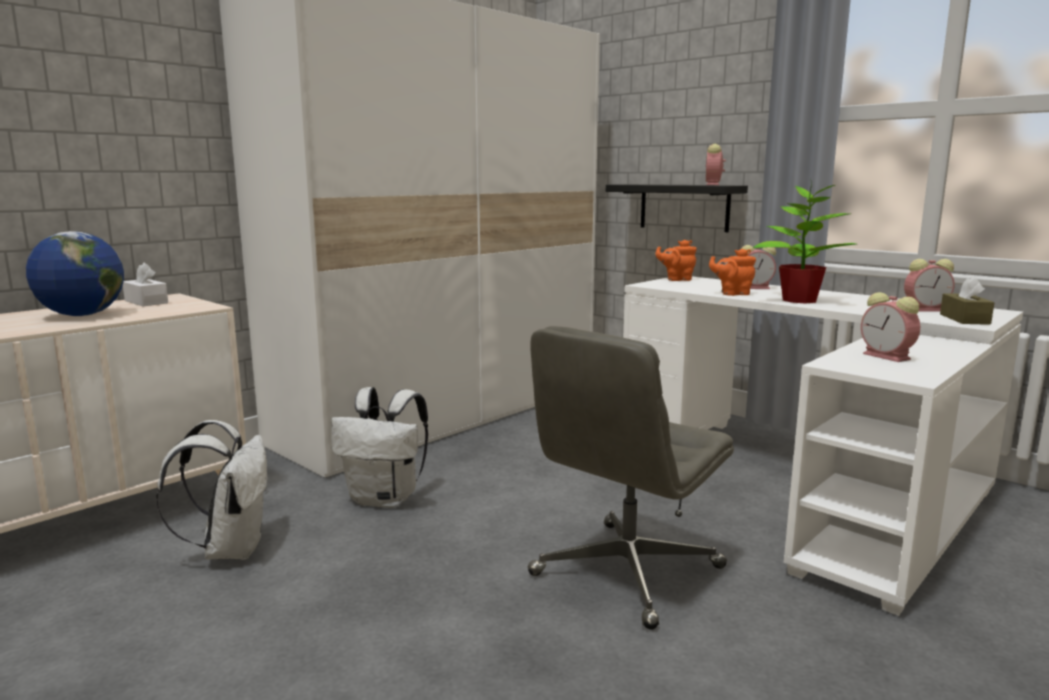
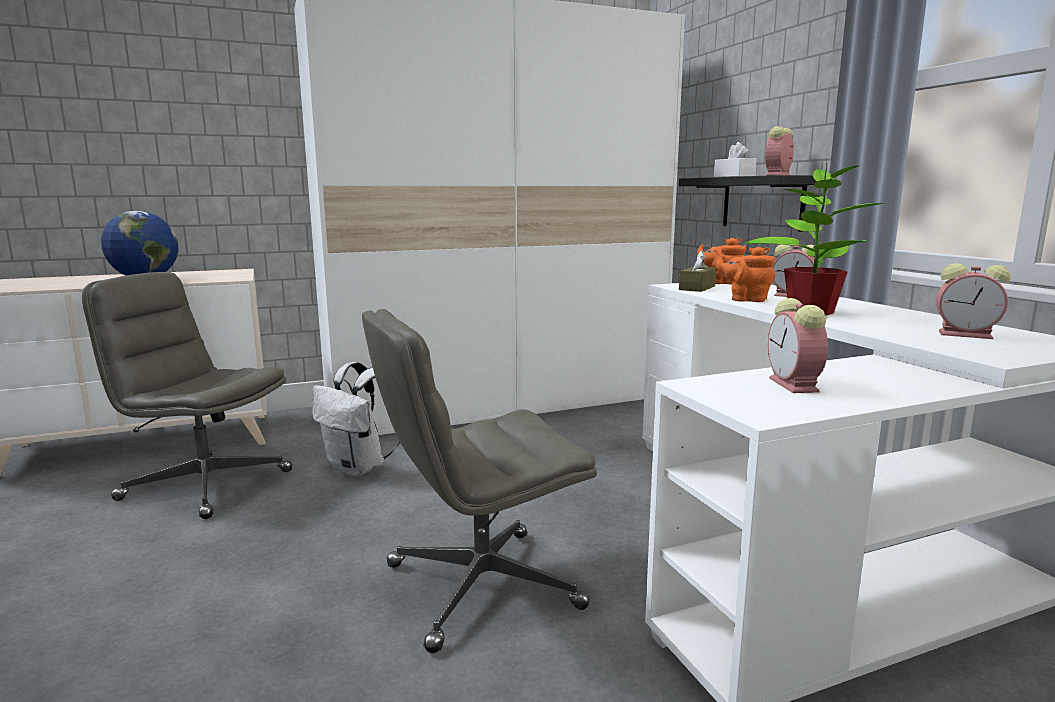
camera: 25 degrees right, 0 degrees up
(146, 302) = (211, 273): white tissue box -> white tissue box (734, 176)
(231, 549) = (205, 485): white backpack -> grey office chair
(964, 319) = (996, 350): brown tissue box -> brown tissue box (697, 288)

